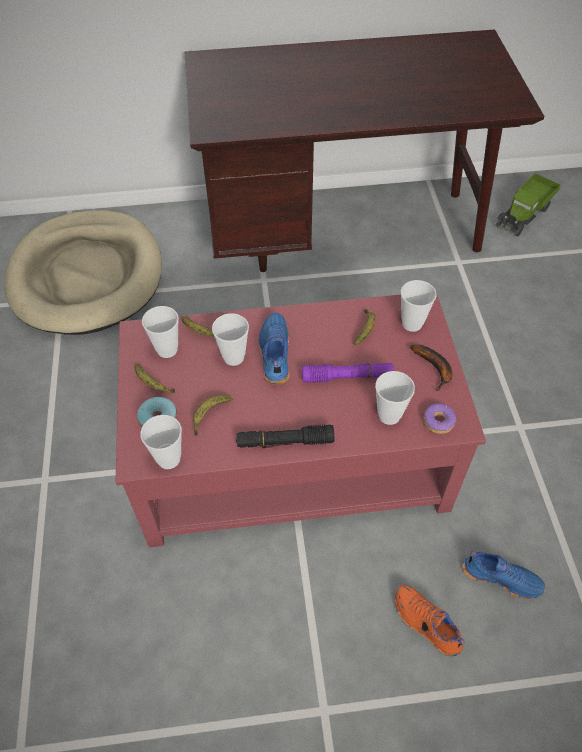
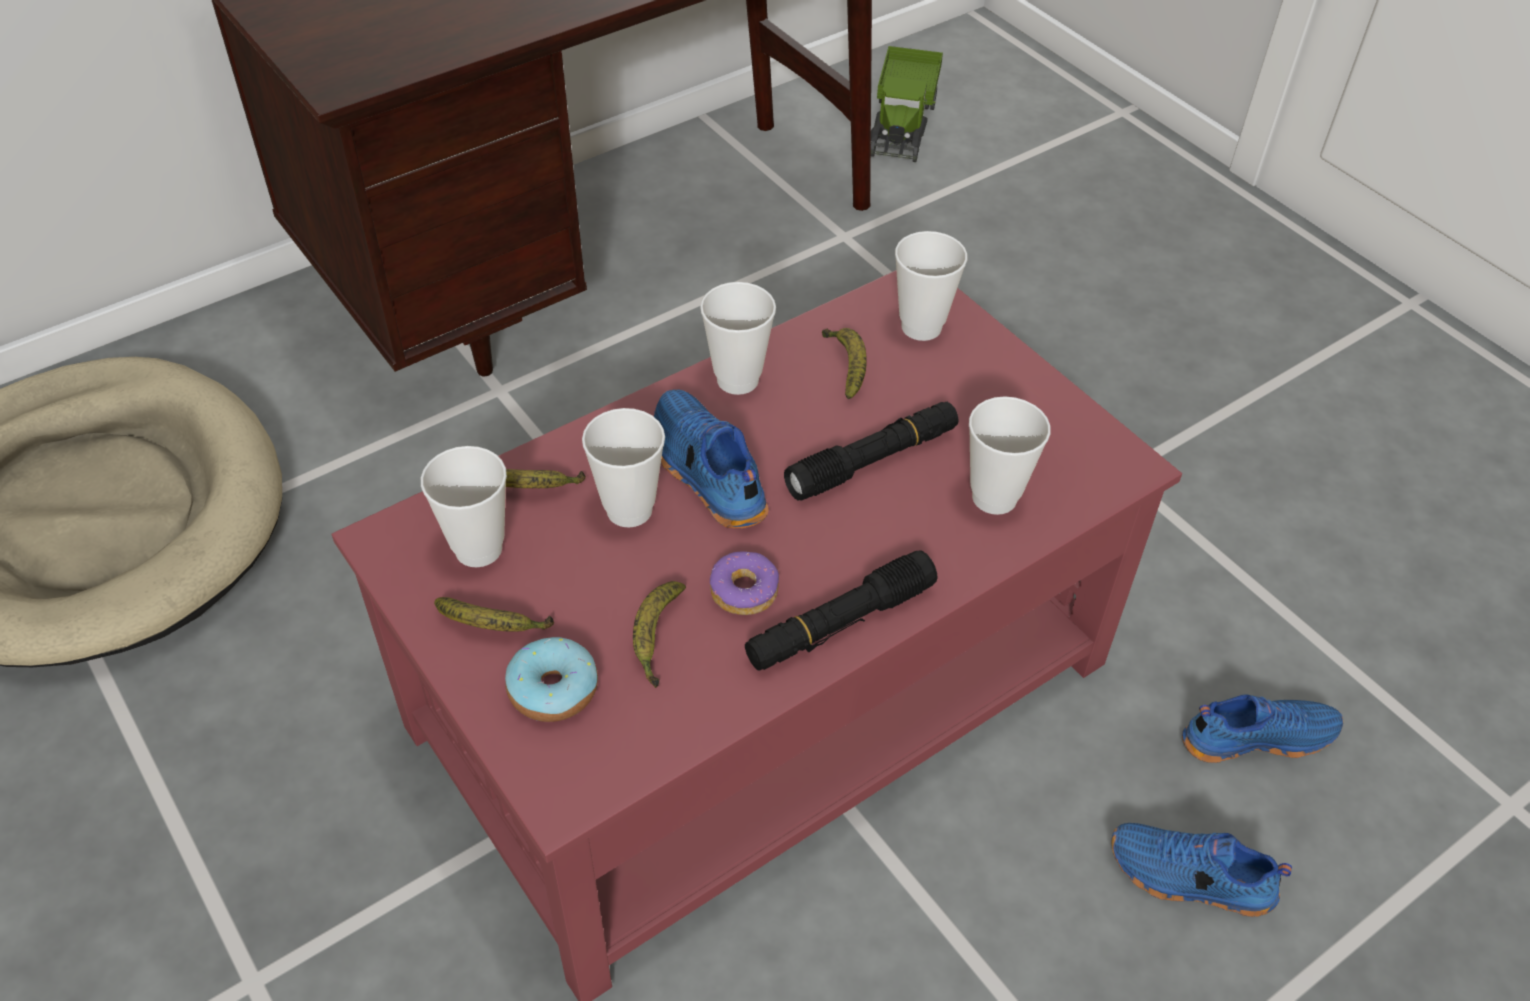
camera: 30 degrees left, 5 degrees down
(169, 459) = (630, 757): cup -> cup (737, 380)
(347, 377) = (872, 461): purple flashlight -> black flashlight
(425, 624) = (1189, 879): orange shoe -> blue shoe
(435, 368) = (1014, 387): banana -> none
(438, 421) = (1084, 473): donut -> donut (744, 591)

